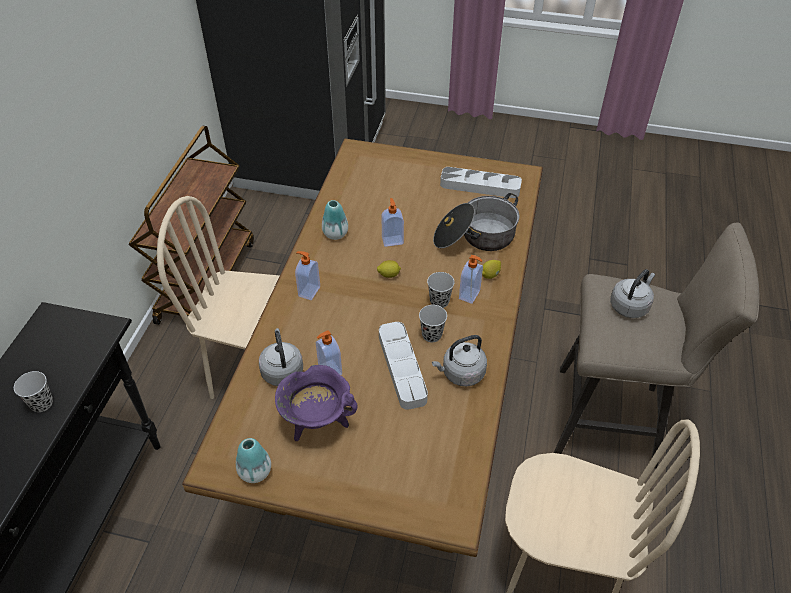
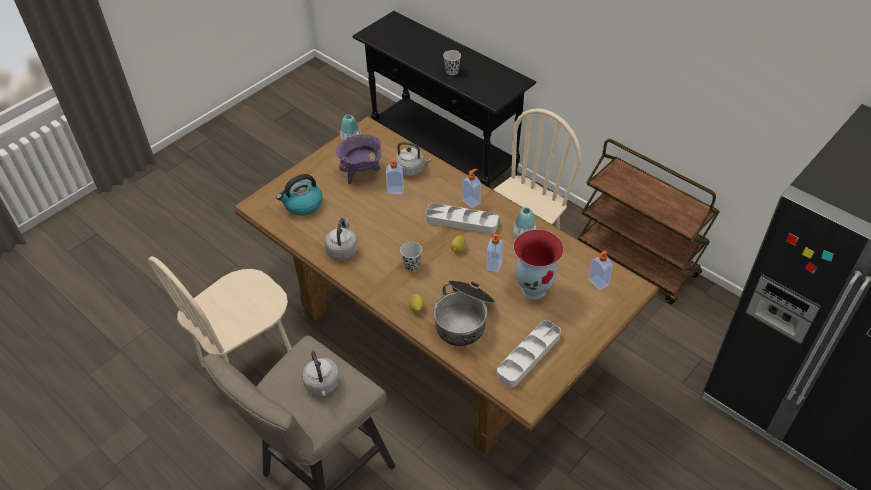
camera: 120 degrees right, 0 degrees up
(402, 205) = (534, 289): none -> vase
(402, 368) = (370, 223): grey tray -> grey tray (461, 221)
(419, 458) = (302, 205): none -> kettle
(432, 335) = (385, 248): black cup -> none
(470, 295) = (405, 286): soap dispenser -> soap dispenser (597, 282)

